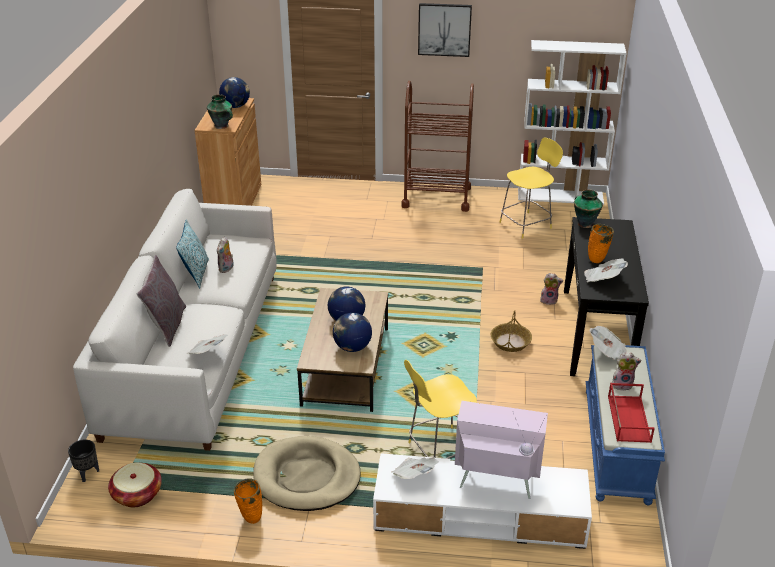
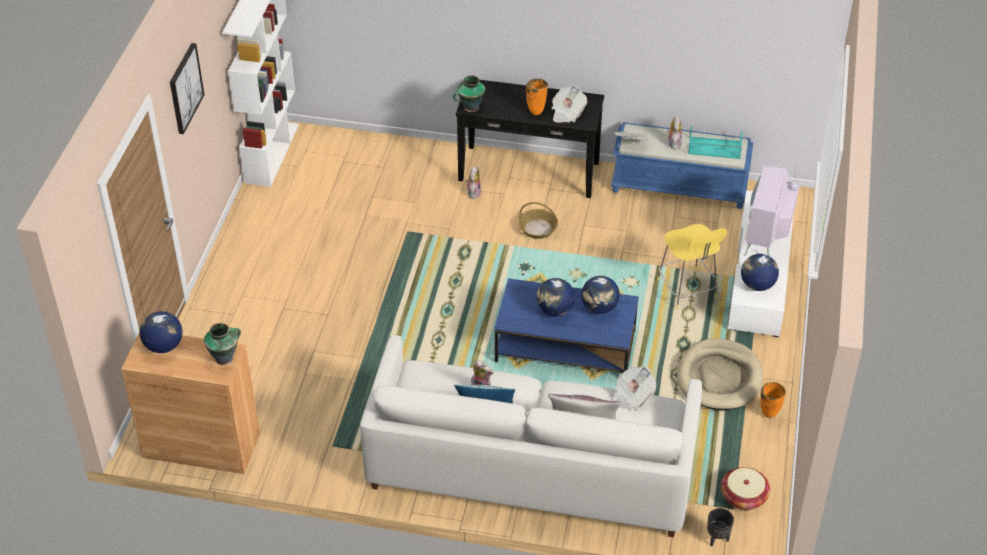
camera: 85 degrees left, 10 degrees up
(346, 365) = (564, 346): brown coffee table -> blue coffee table
(414, 475) = (757, 285): newspaper -> globe
(436, 197) = (245, 252): brown cart -> none
(527, 224) = (326, 187): yellow stool -> none
(628, 418) = (714, 148): red tray -> turquoise tray

